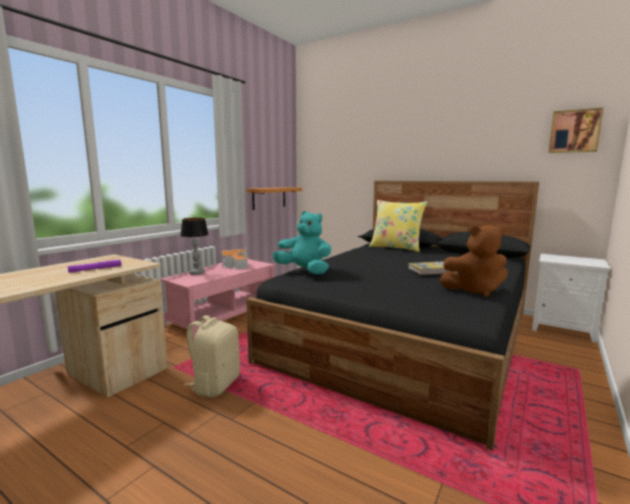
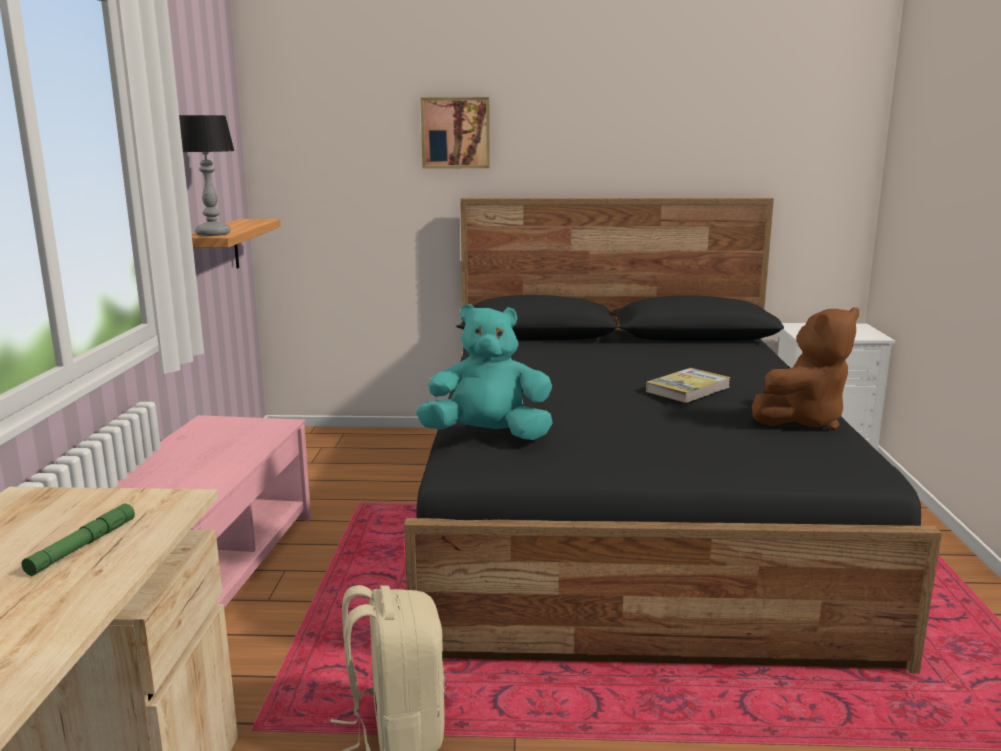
camera: 30 degrees left, 5 degrees up
(95, 269) = (82, 546): purple flashlight -> green flashlight
(197, 273) = (151, 481): table lamp -> table lamp (213, 234)
(237, 266) = (223, 441): toy house -> none
(396, 248) = (544, 343): yellow pillow -> none
(574, 131) = (820, 110): picture -> picture (456, 133)

